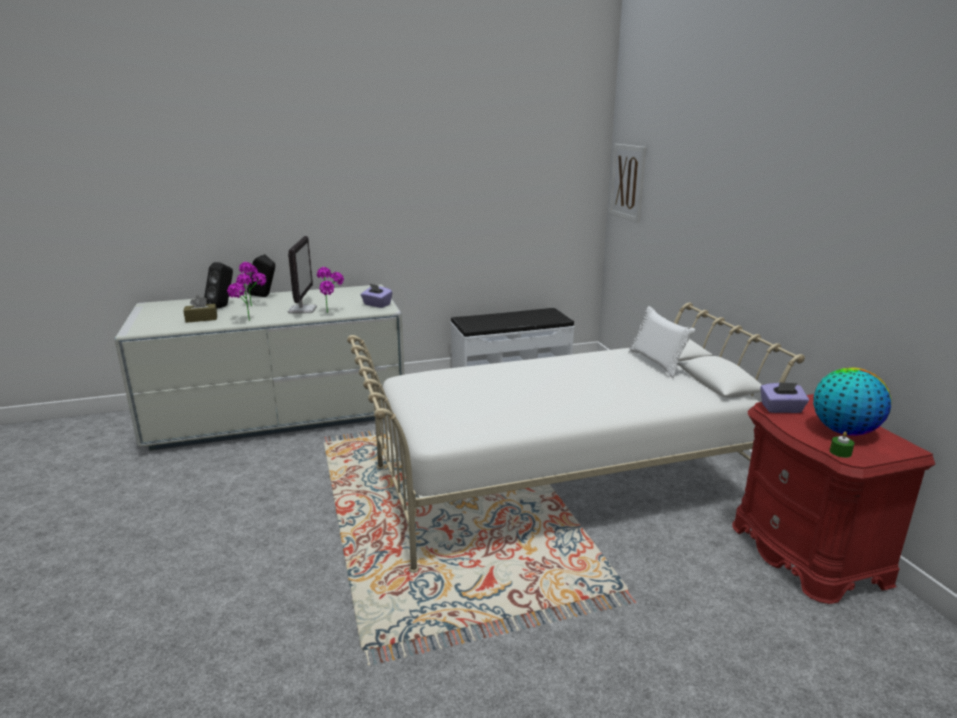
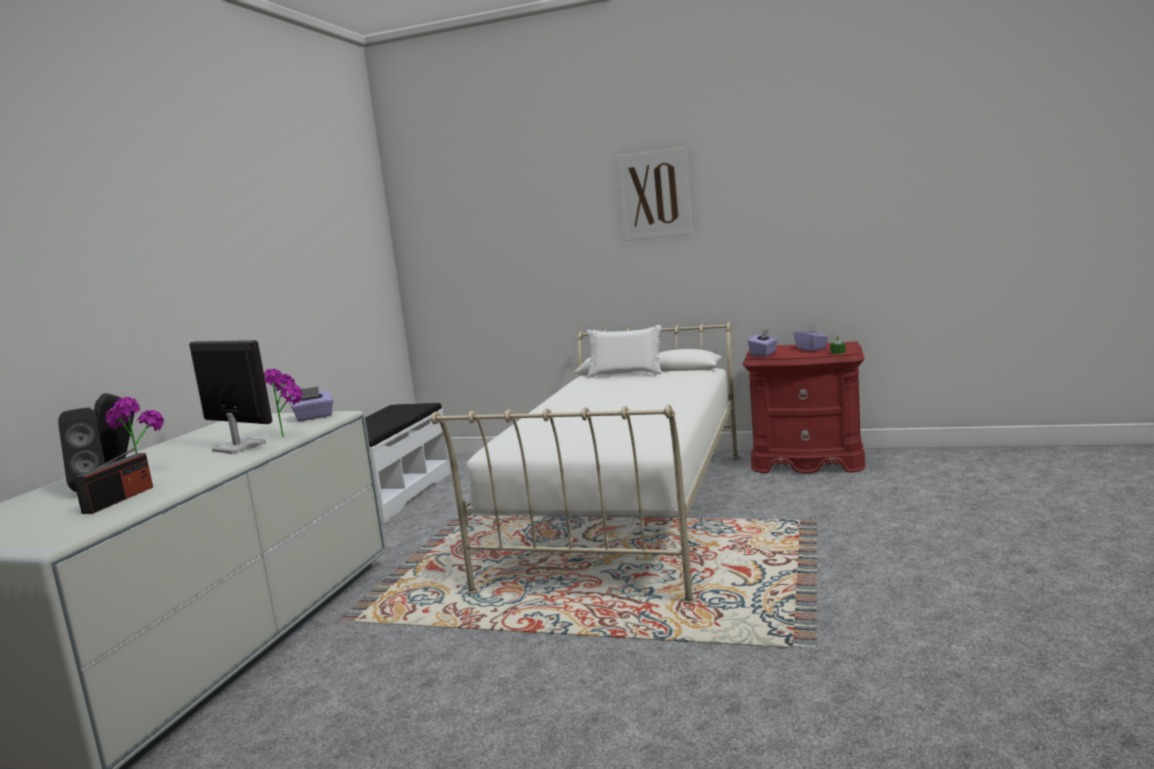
camera: 55 degrees left, 10 degrees down
(201, 319) = (119, 499): brown tissue box -> radio
(243, 321) = (203, 475): potted plant -> none
(627, 182) = (433, 247): picture -> picture (654, 194)
(844, 431) = (811, 349): globe -> purple tissue box

